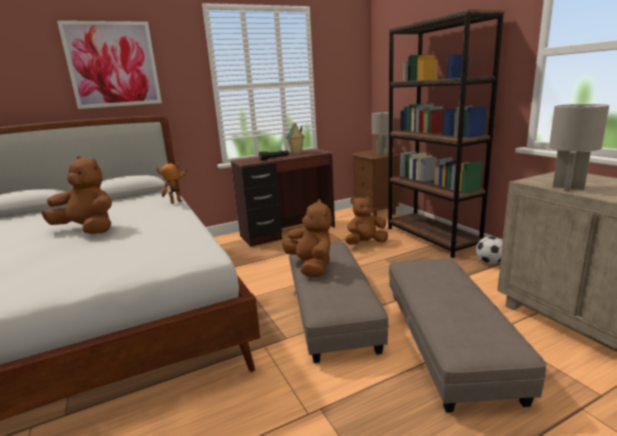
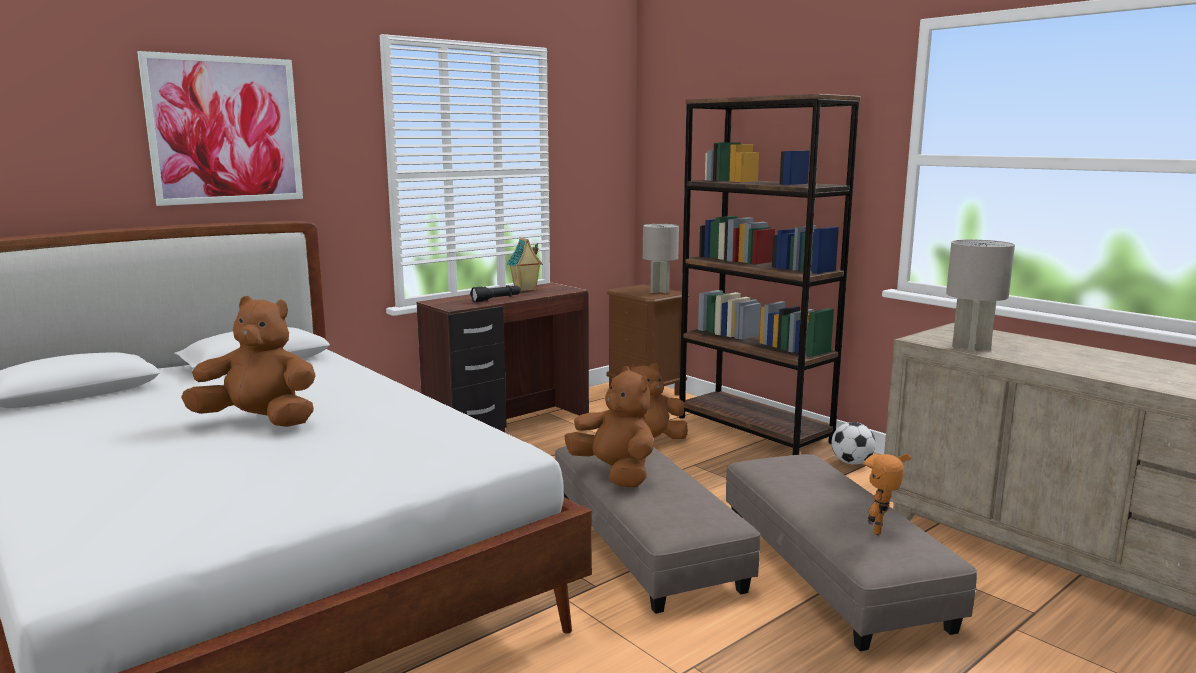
camera: 15 degrees left, 5 degrees down
(178, 202) = (373, 375): toy robot -> toy robot (882, 531)

